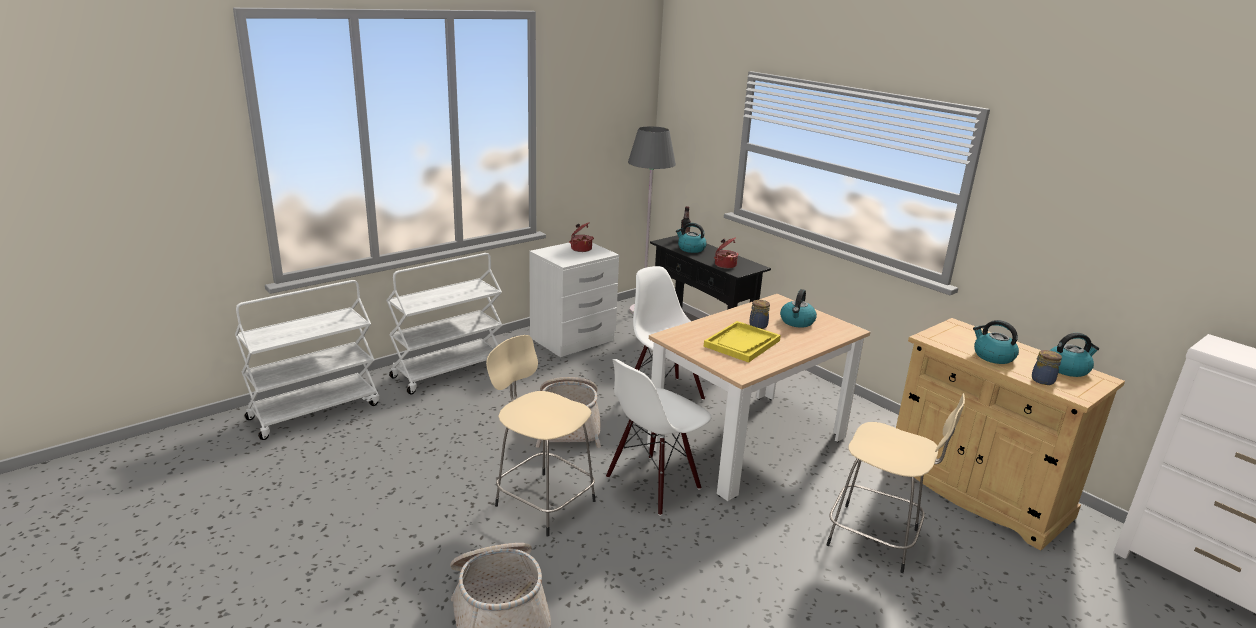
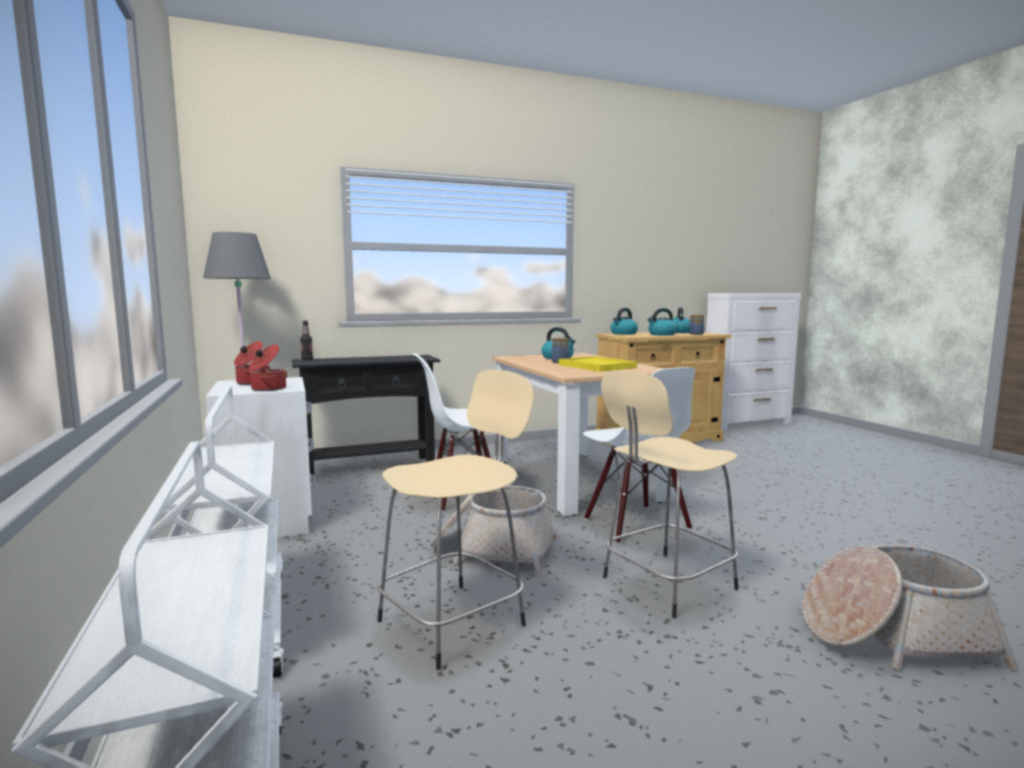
camera: 70 degrees left, 15 degrees down
(691, 249) = (343, 360): kettle -> kettle (623, 333)
(724, 265) = (403, 359): cooking pot -> cooking pot (267, 389)
(876, 539) = (717, 469): beige stool -> beige stool (456, 621)

